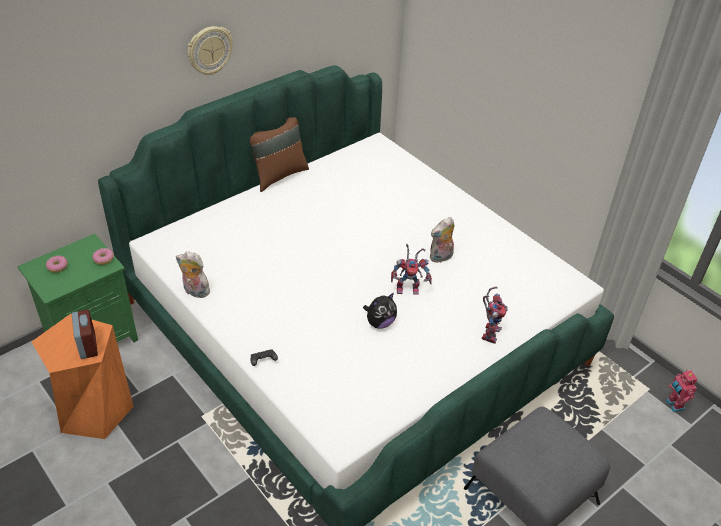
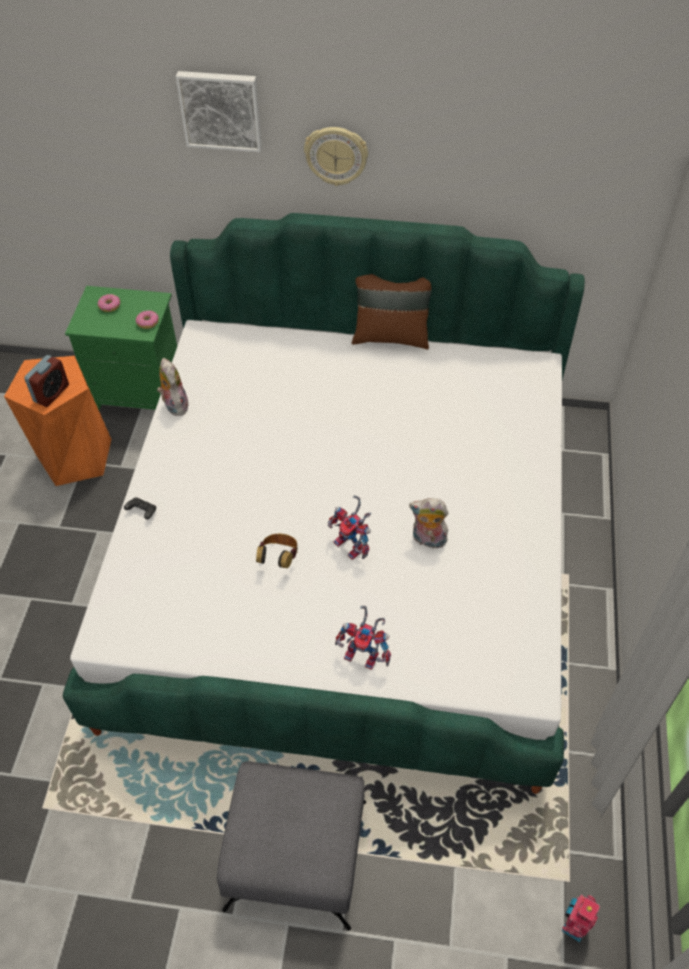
camera: 50 degrees right, 10 degrees up
(122, 46) = (221, 110): none -> picture
(380, 323) = (279, 558): plush toy -> headphones
(489, 331) = (365, 655): toy robot -> toy robot turned 45 degrees clockwise

